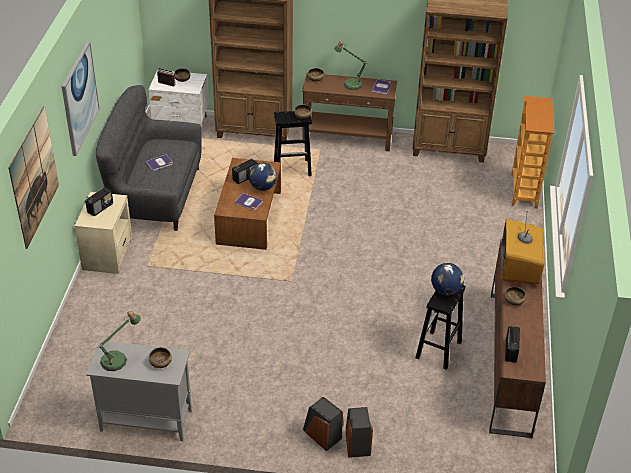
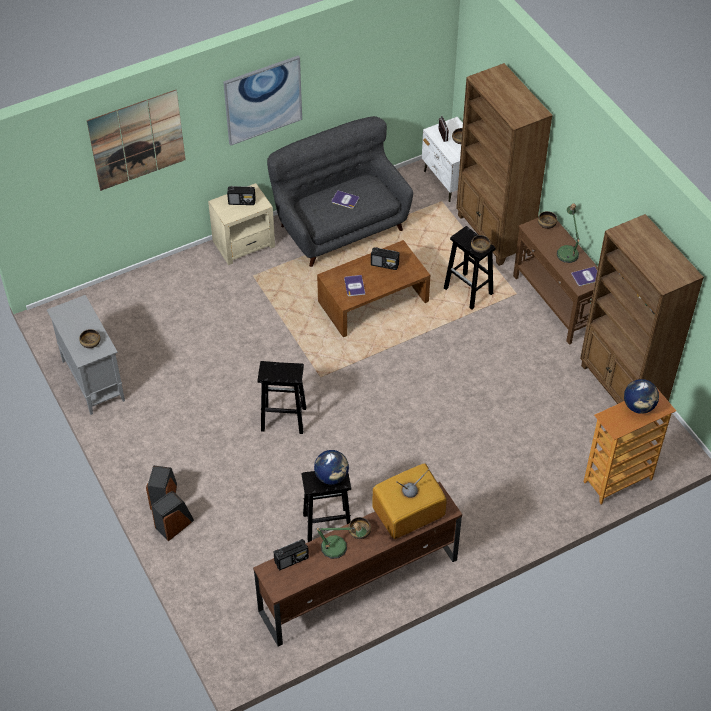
camera: 55 degrees right, 10 degrees up
(118, 359) = (74, 317): table lamp -> table lamp (338, 549)
(263, 187) = (383, 283): globe -> globe (639, 406)
(311, 322) = (282, 419): none -> black stool

